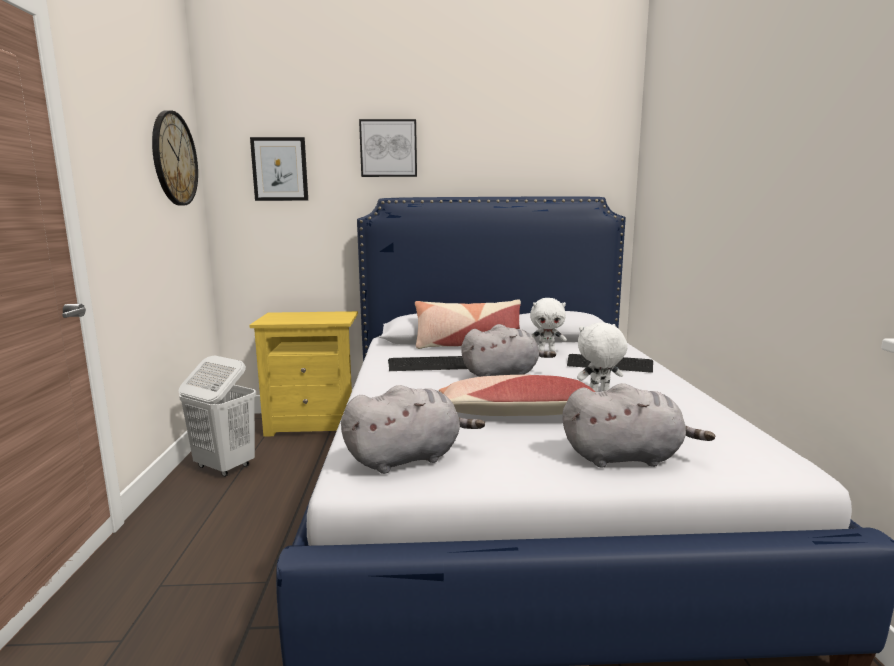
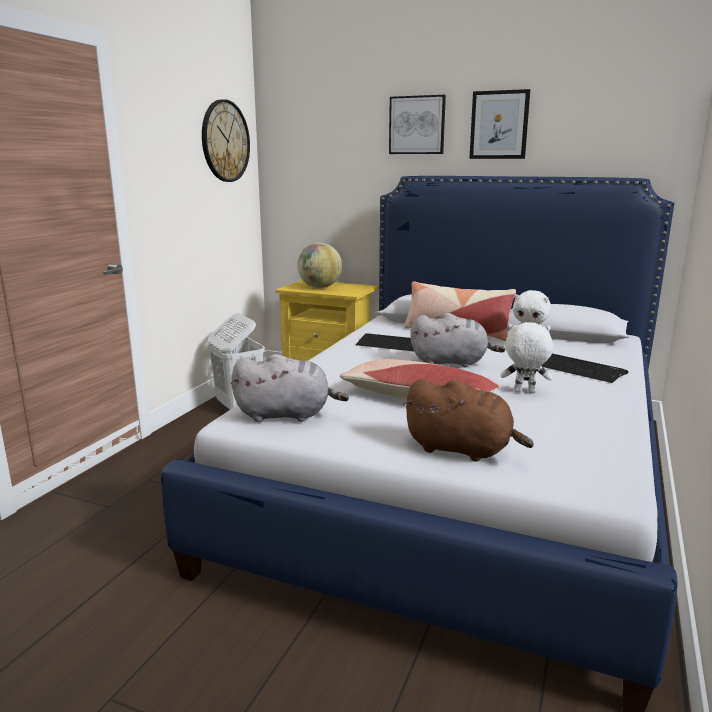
camera: 25 degrees right, 5 degrees up
(280, 169) = (319, 147): picture -> picture (499, 125)
(298, 318) = (320, 287): none -> globe
(626, 457) = (462, 450): grey plush toy -> brown plush toy

